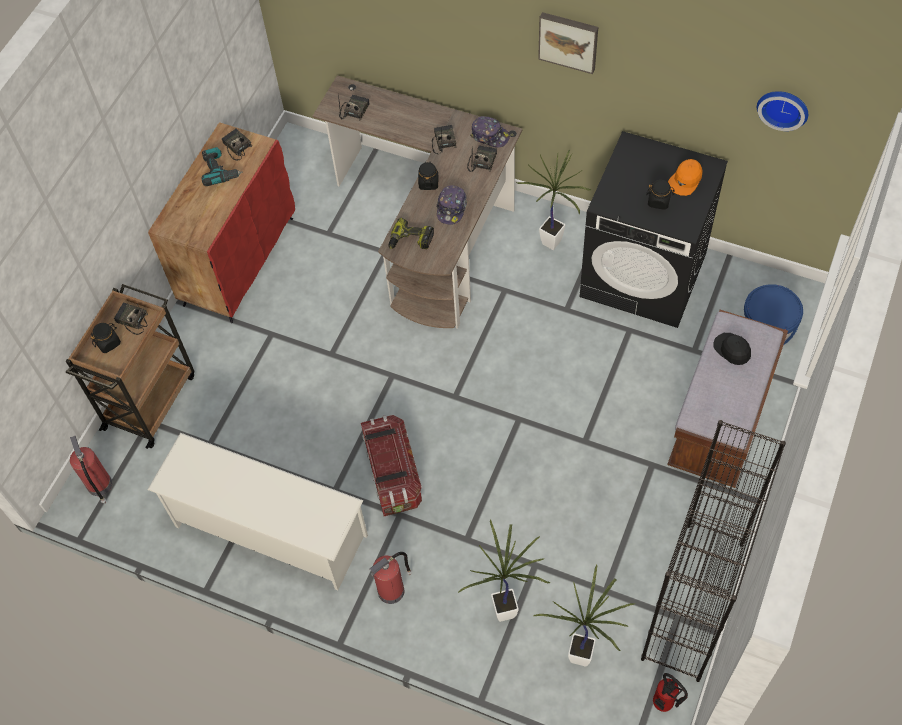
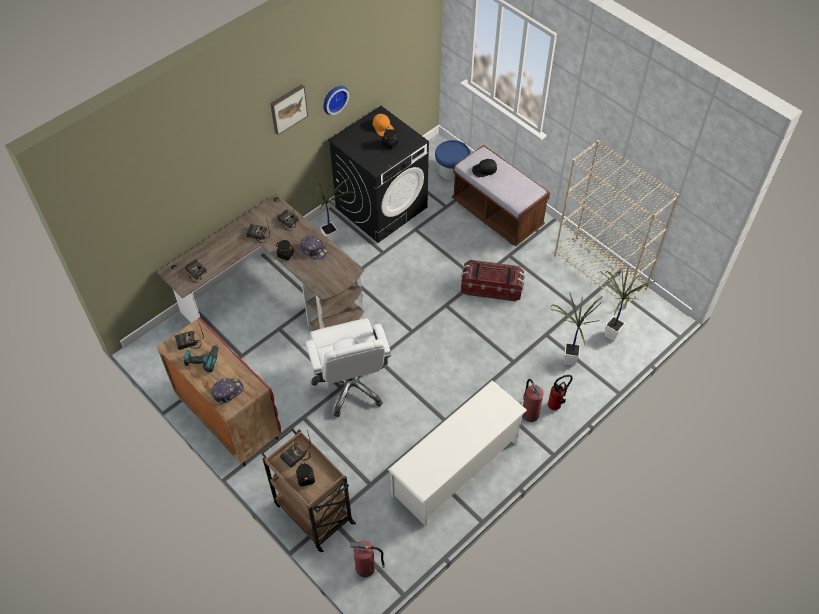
camera: 70 degrees left, 5 degrees down
(339, 363) = (351, 385): none -> white office chair
(392, 473) = (449, 384): storage box -> storage box (491, 288)
(410, 241) = (325, 280): power drill -> none
(490, 136) = (270, 210): cap -> cap (227, 391)
(664, 706) = (654, 309): fire extinguisher -> fire extinguisher (556, 406)
(693, 602) = (600, 272): black bookcase -> beige bookcase
(783, 107) = (397, 47): wall clock -> wall clock (334, 98)

